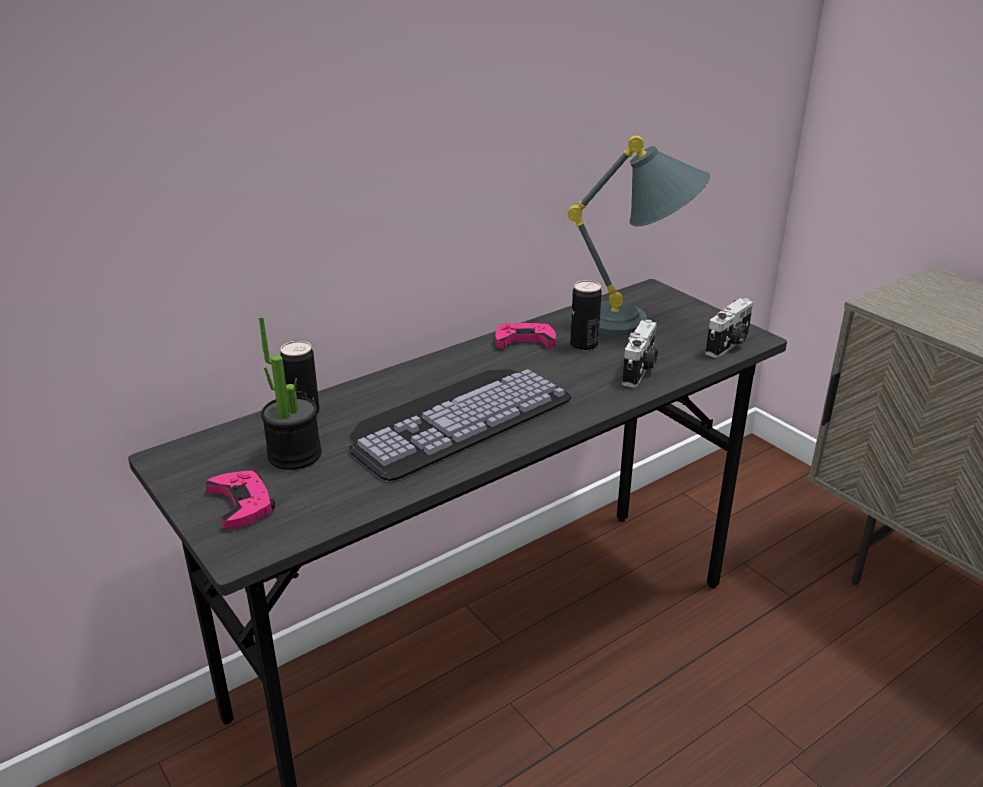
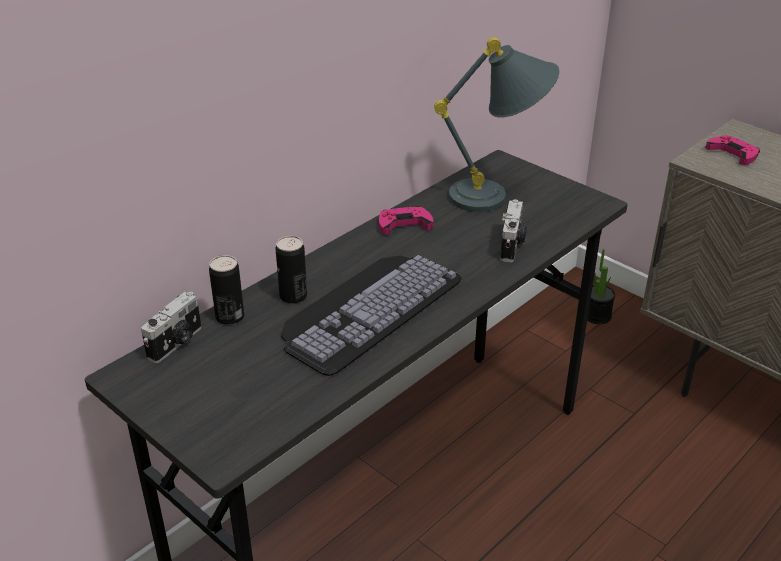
camera: 10 degrees left, 5 degrees up
(242, 503) = (207, 412): pink game controller -> pink game controller (733, 153)
(294, 455) = (237, 360): potted plant -> potted plant (597, 315)
(584, 345) = (457, 224): can -> can (293, 296)
(729, 345) = (580, 212): camera -> camera (177, 343)

